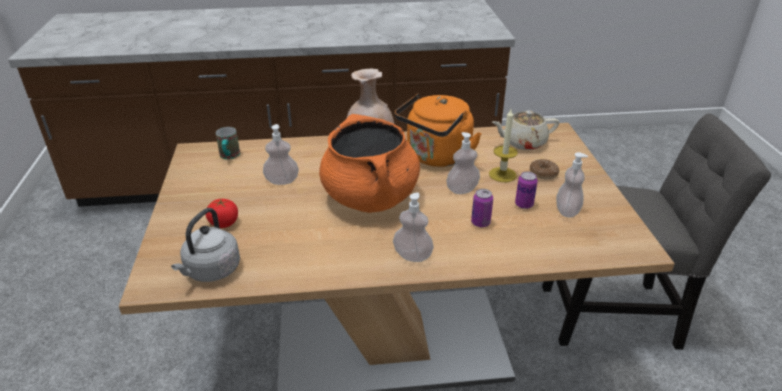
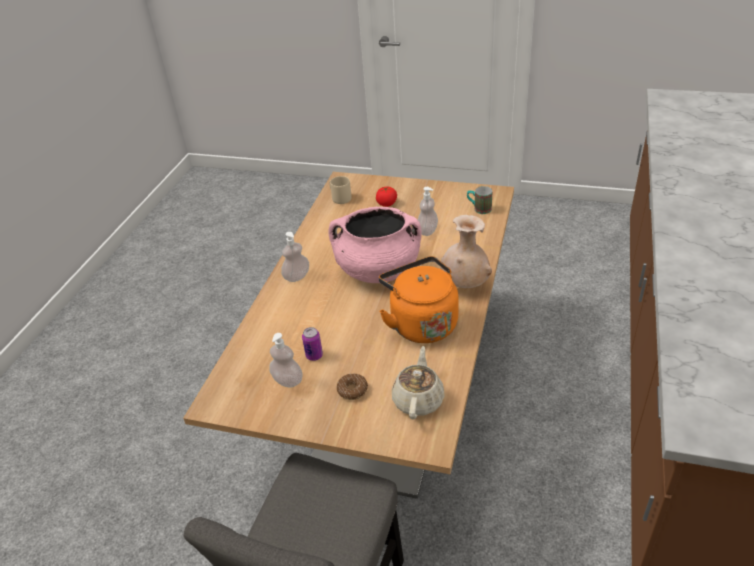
camera: 115 degrees right, 5 degrees up
(211, 271) = (340, 198): grey kettle -> beige mug
(370, 198) = (378, 270): orange cooking pot -> pink cooking pot
(462, 189) = (359, 324): soap dispenser -> none
(480, 223) = (308, 321): can -> none
(502, 174) = (367, 359): candle -> none

